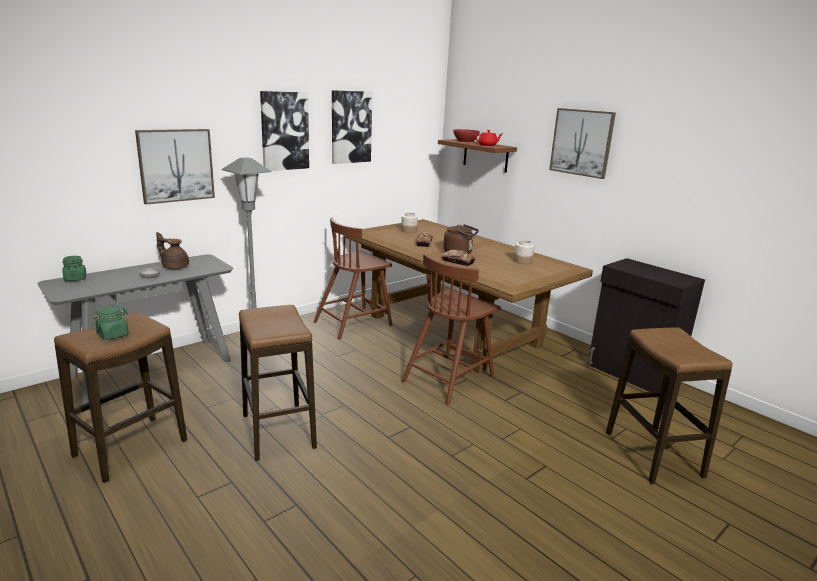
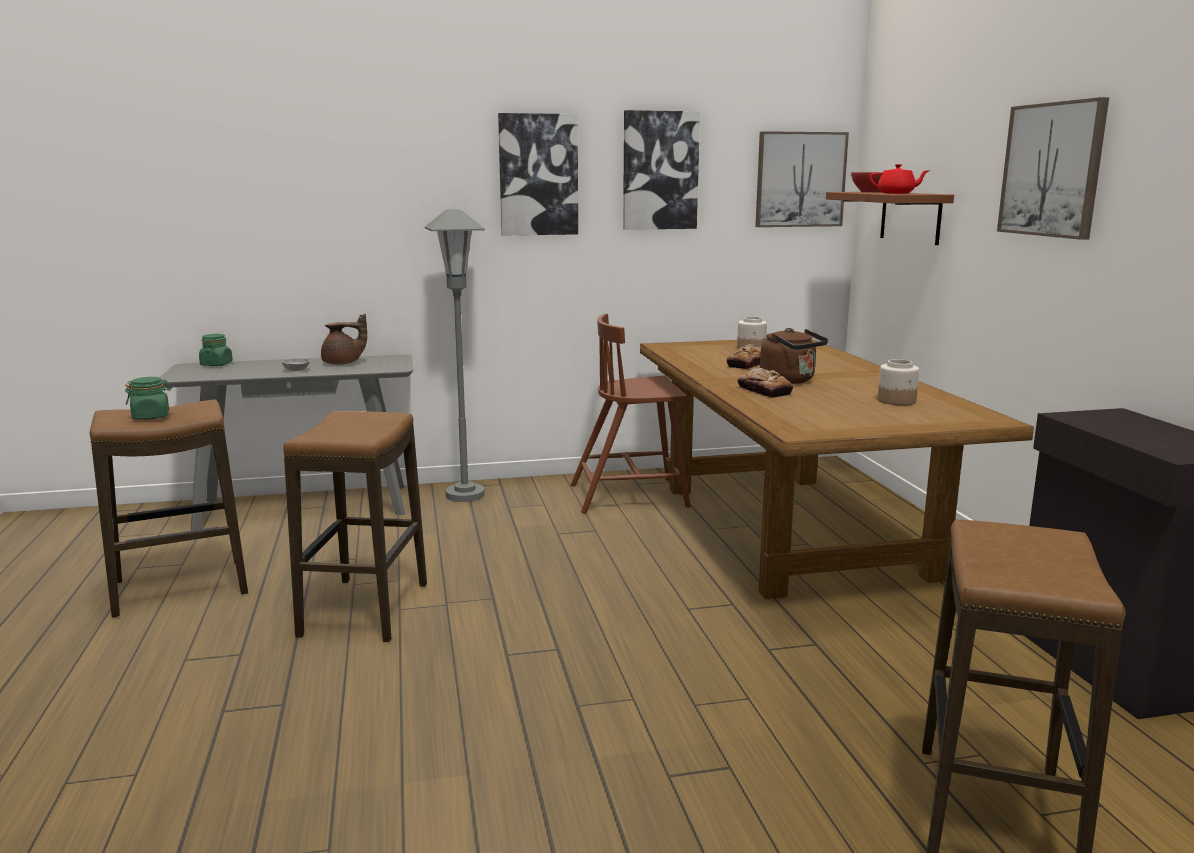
camera: 30 degrees right, 5 degrees down
(175, 267) = (343, 363): brown teapot -> brown teapot turned 120 degrees clockwise
(176, 165) = (366, 221): picture -> picture (800, 179)
(449, 378) = (701, 597): brown chair -> none

